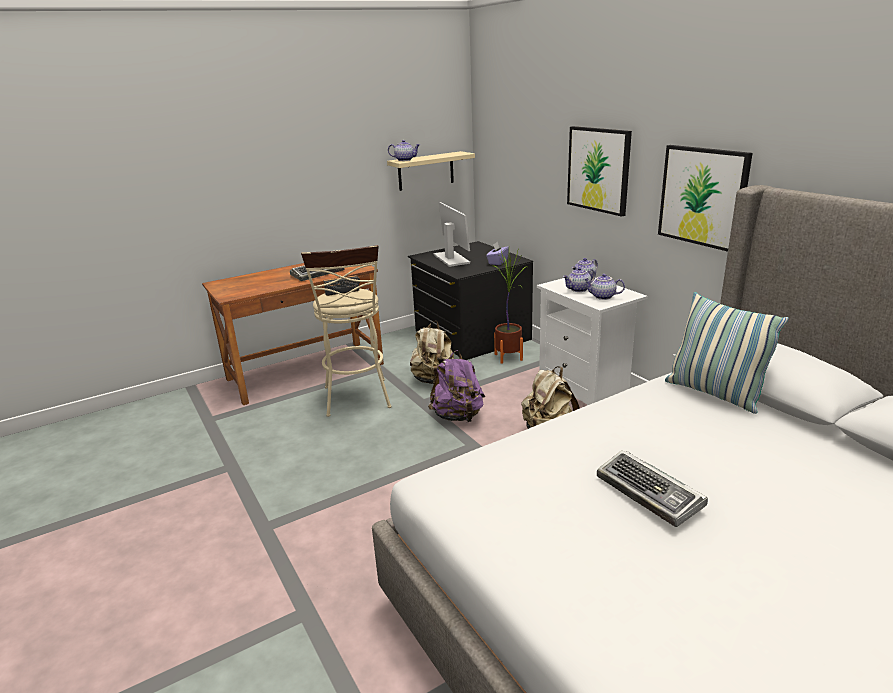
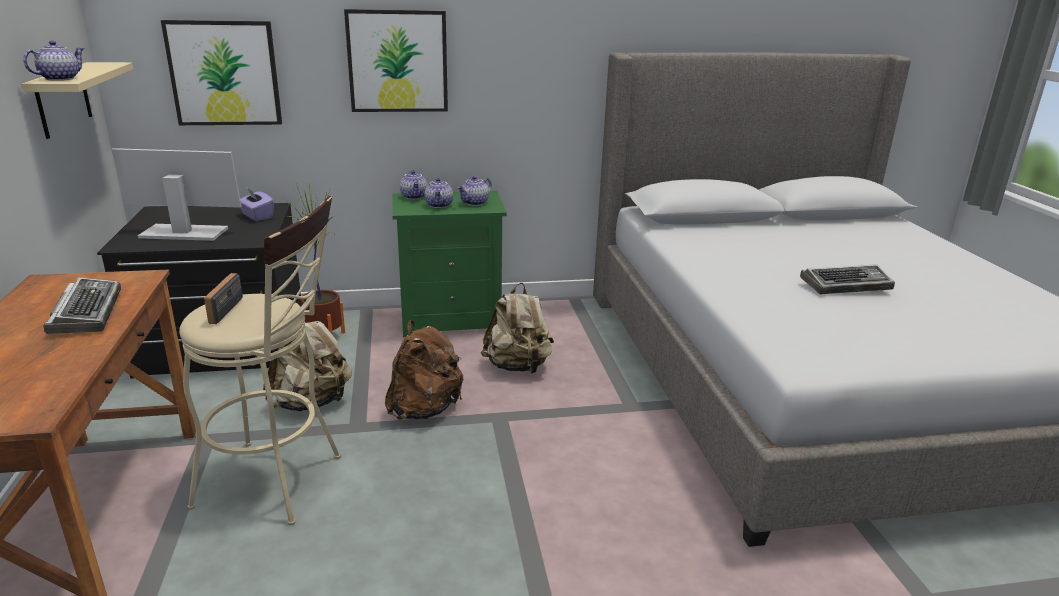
camera: 70 degrees left, 0 degrees up
(458, 416) = (424, 409): purple backpack -> brown backpack
(586, 387) = (451, 320): white nightstand -> green nightstand
(703, 196) = (547, 73): picture -> picture (224, 73)
(714, 393) = (698, 230): pillow -> none

